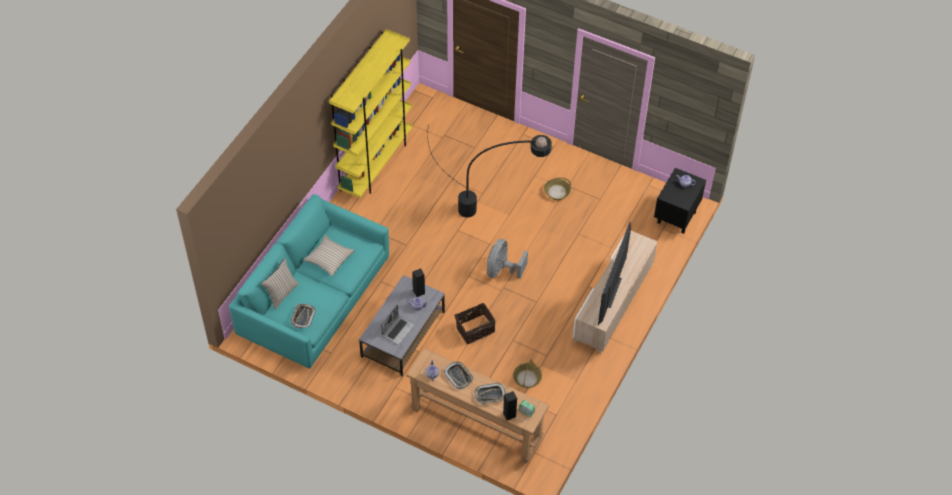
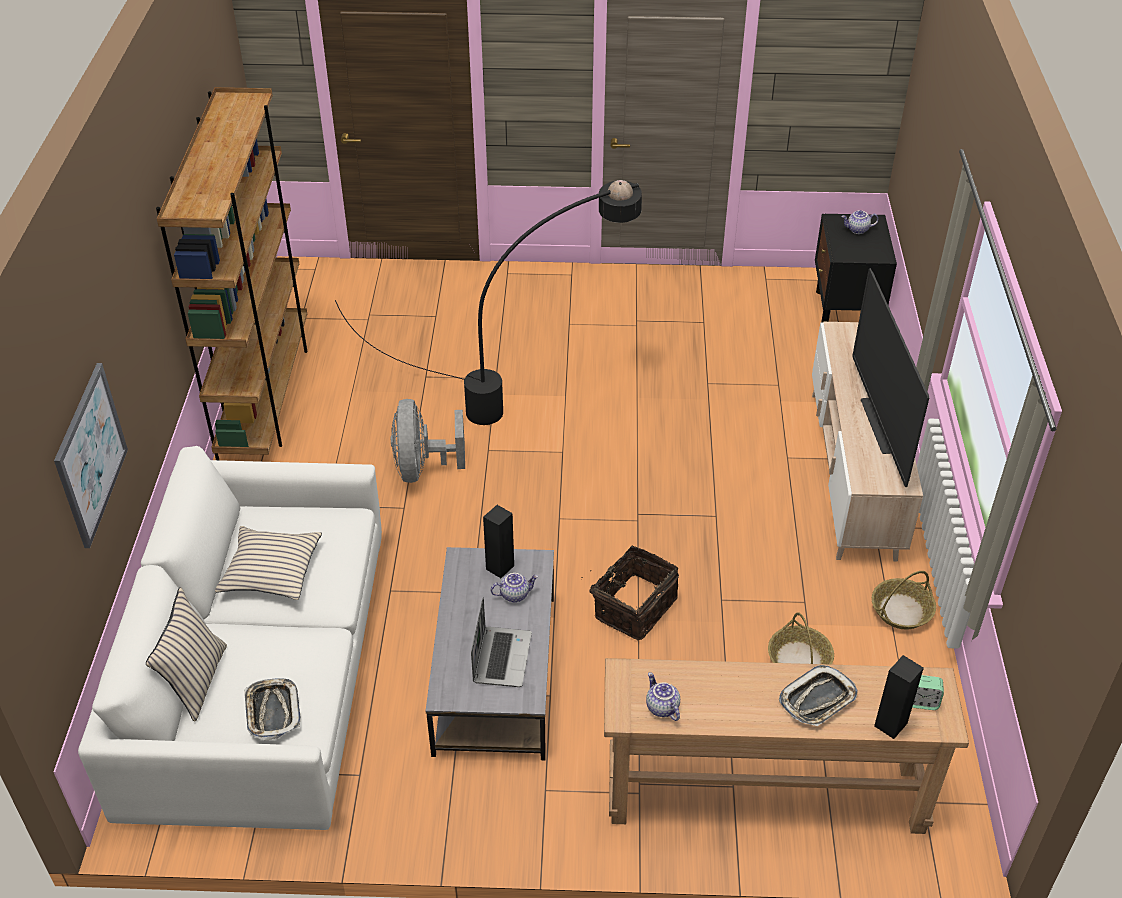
camera: 25 degrees left, 10 degrees down
(267, 198) = (90, 454): none -> picture
(313, 295) = (258, 669): turquoise sofa -> white sofa
(376, 164) = (265, 396): yellow bookcase -> brown bookcase
(458, 376) = (722, 687): tray -> none
(502, 270) = (615, 487): grey fan -> grey fan (422, 468)
(557, 192) = (624, 335): basket -> basket (901, 611)

